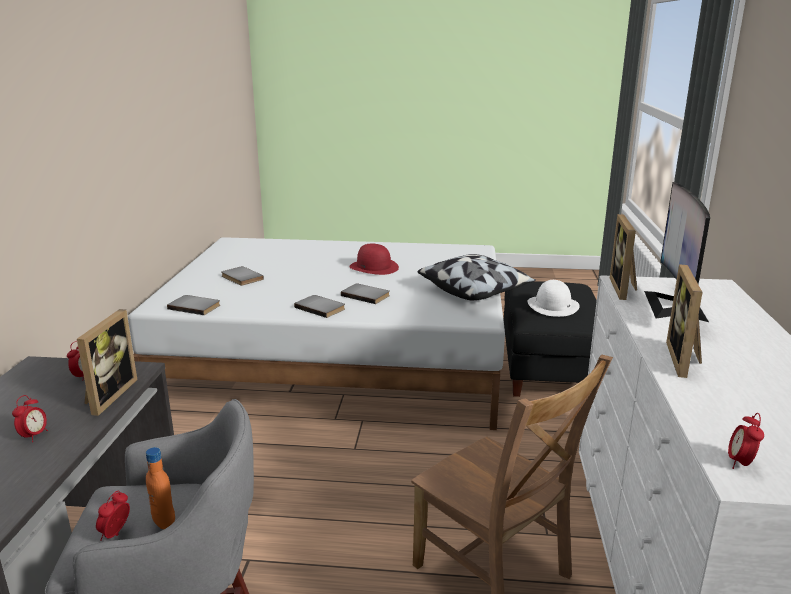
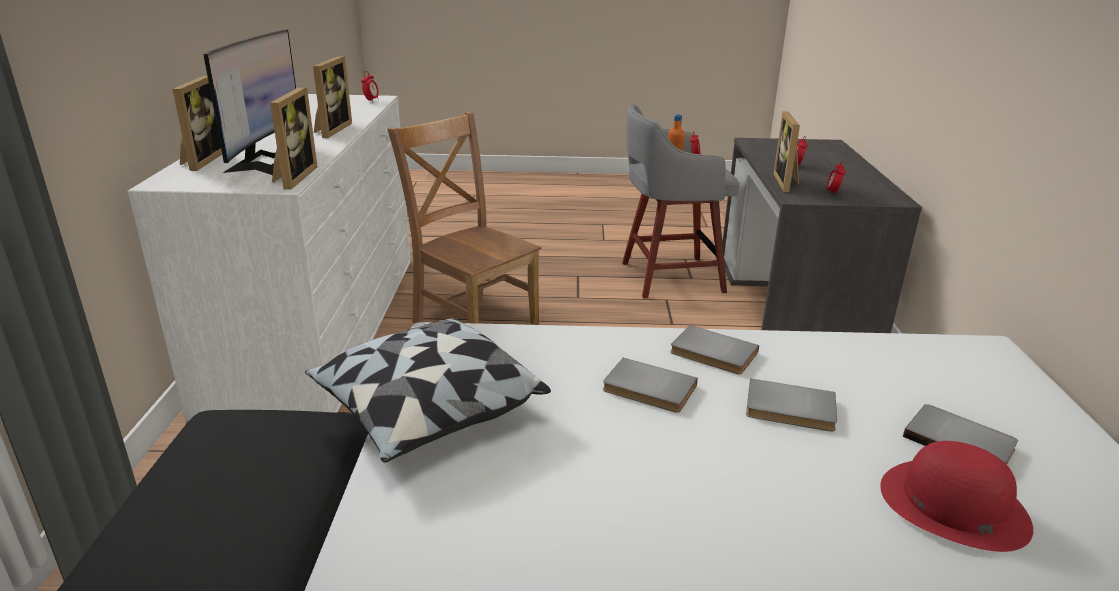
camera: 175 degrees right, 5 degrees up
(195, 306) = (926, 350): grey book -> grey book (790, 410)
(374, 267) = (674, 508): red hat -> red hat (953, 505)
(553, 306) = (254, 457): white hat -> none
(741, 308) = (200, 160): none -> picture frame

